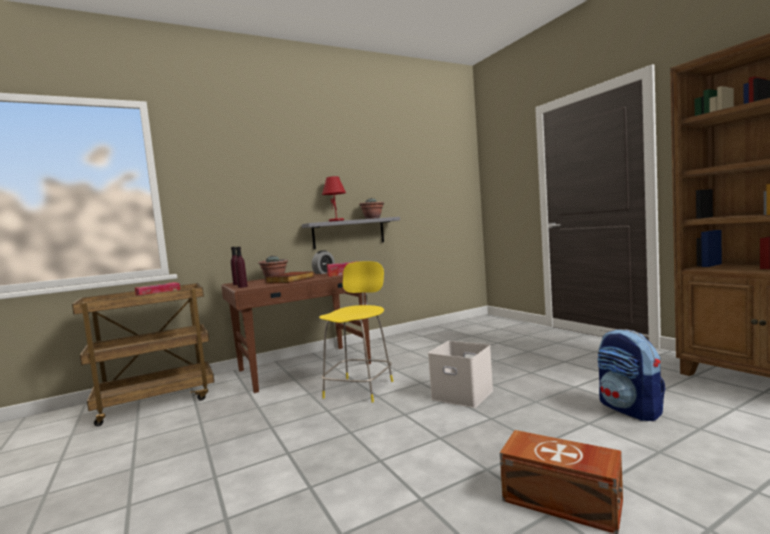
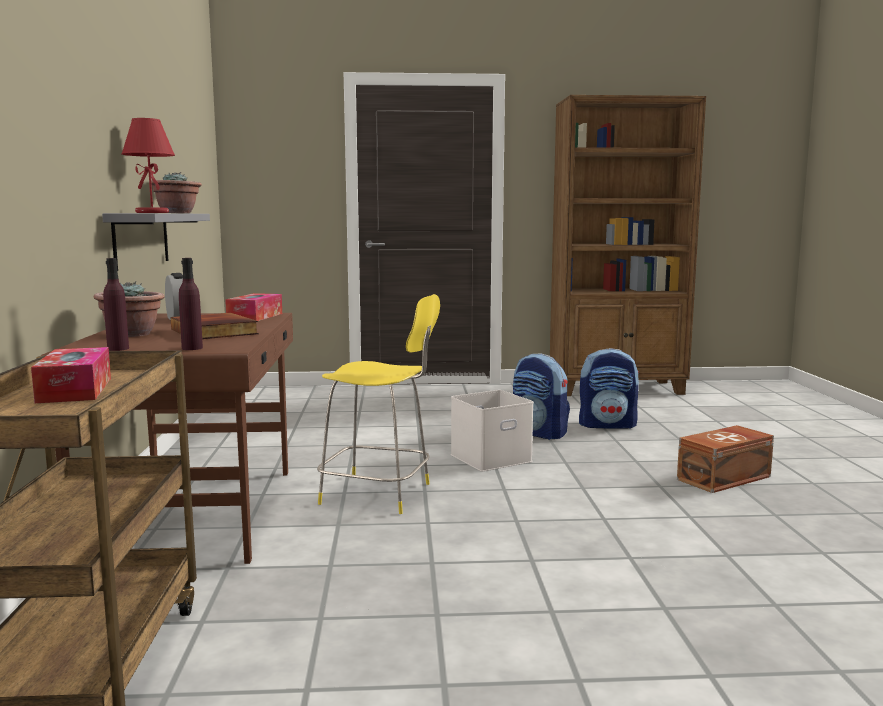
camera: 65 degrees left, 5 degrees up
(360, 388) = (380, 494): yellow chair -> yellow chair turned 150 degrees clockwise
(549, 393) = (539, 433): none -> backpack

